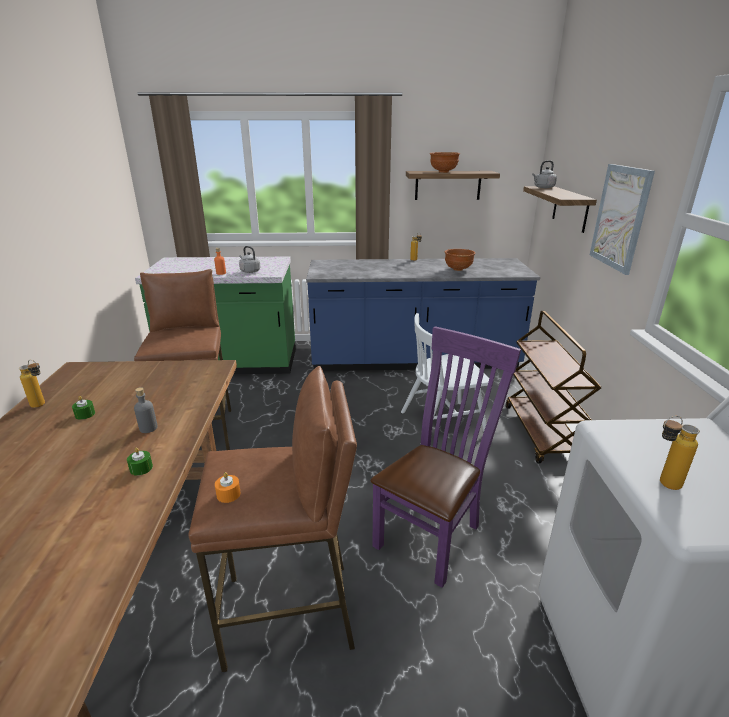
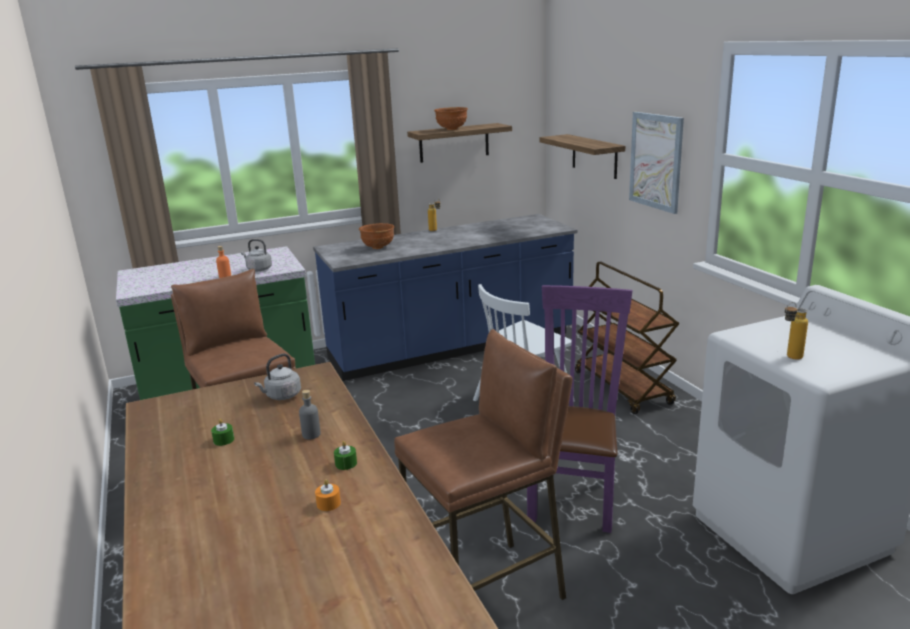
camera: 20 degrees left, 5 degrees down
(42, 405) = (160, 444): bottle -> none
(228, 494) = (455, 458): orange candle -> orange candle (328, 503)
(458, 269) = (490, 233): brown bowl -> brown bowl (378, 247)
(543, 187) = (560, 137): grey kettle -> grey kettle (282, 396)

